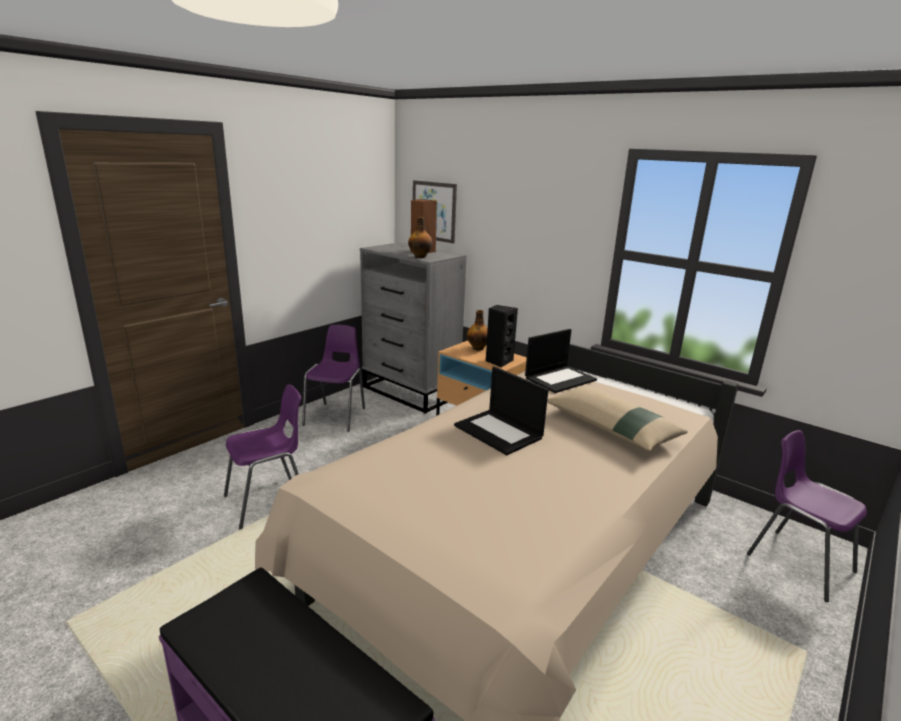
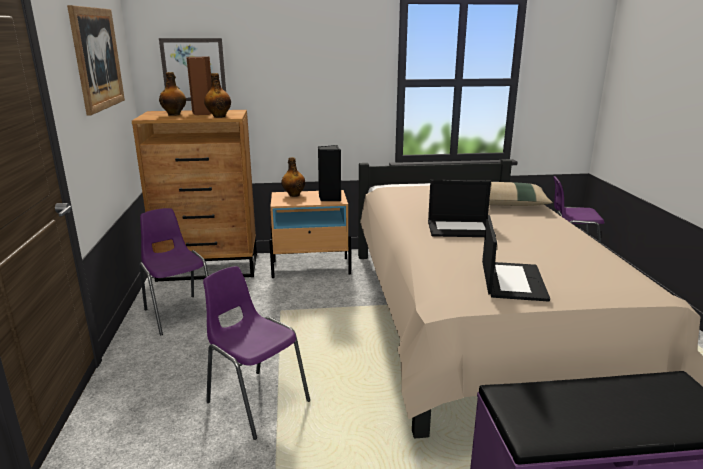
camera: 45 degrees left, 0 degrees up
(269, 501) = (256, 401): purple chair -> purple chair turned 60 degrees counterclockwise
(327, 195) = (97, 59): none -> picture
(401, 249) = (174, 114): none -> bottle
(411, 392) = (209, 267): grey dresser -> brown dresser
(560, 378) = (411, 190): laptop -> laptop (512, 281)

